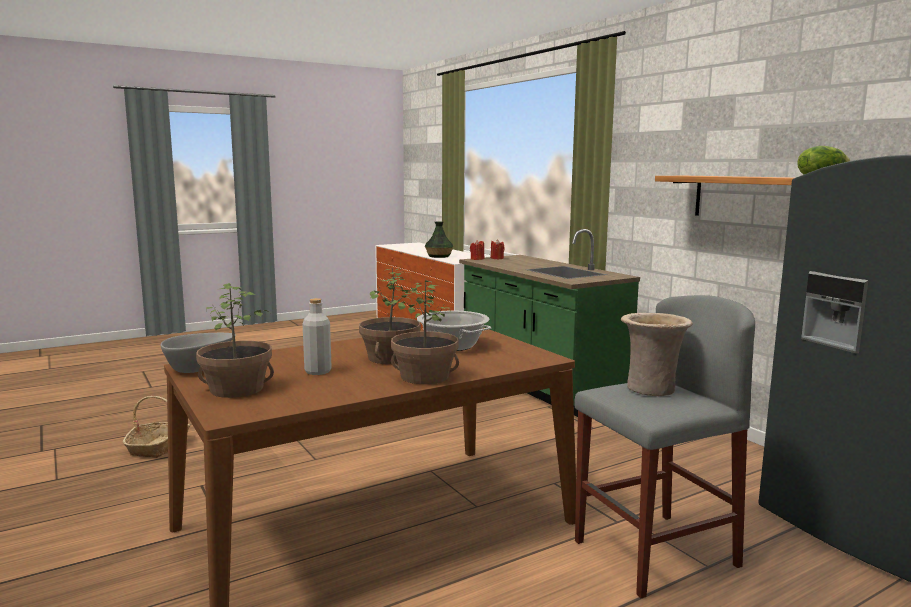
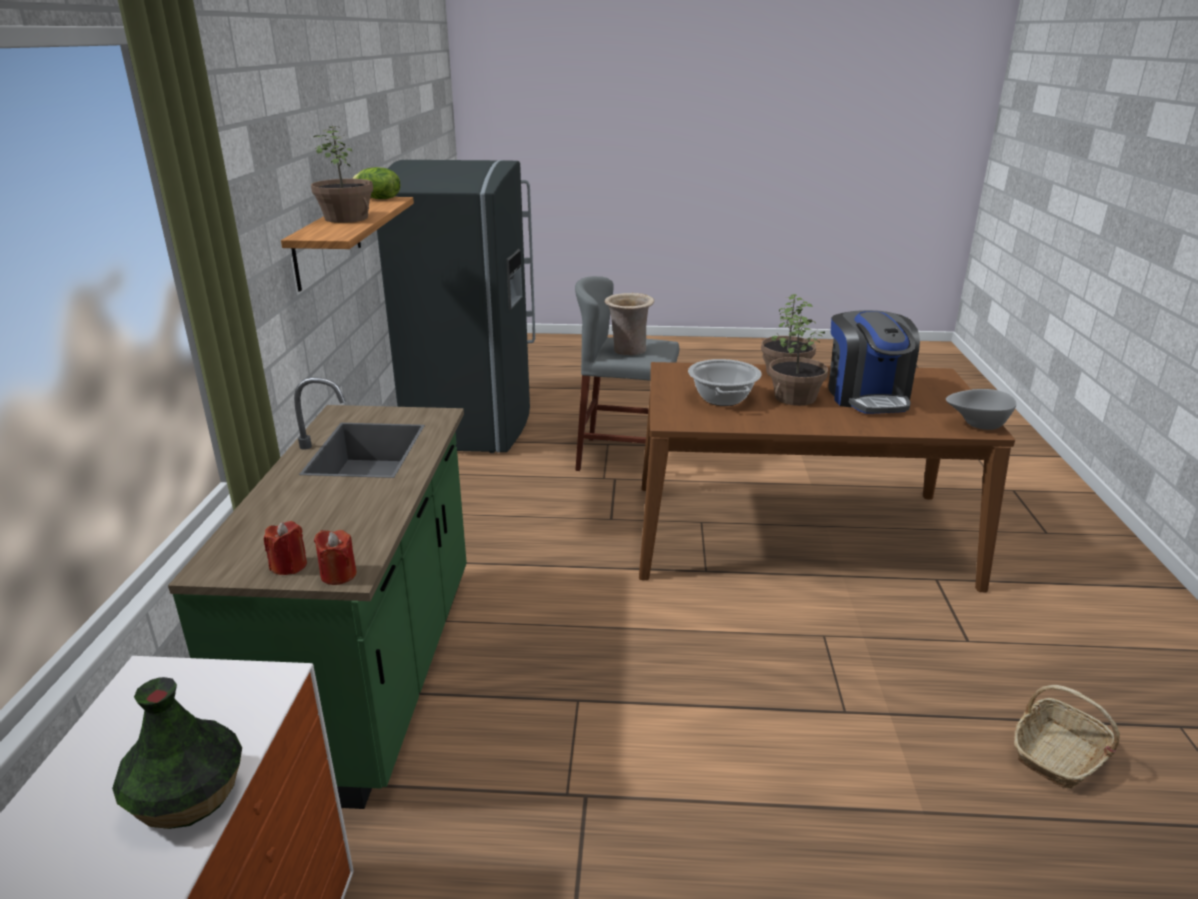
camera: 145 degrees left, 15 degrees up
(236, 389) = (937, 393): potted plant -> potted plant (347, 218)
(318, 371) = (867, 396): grey bottle -> coffee machine

